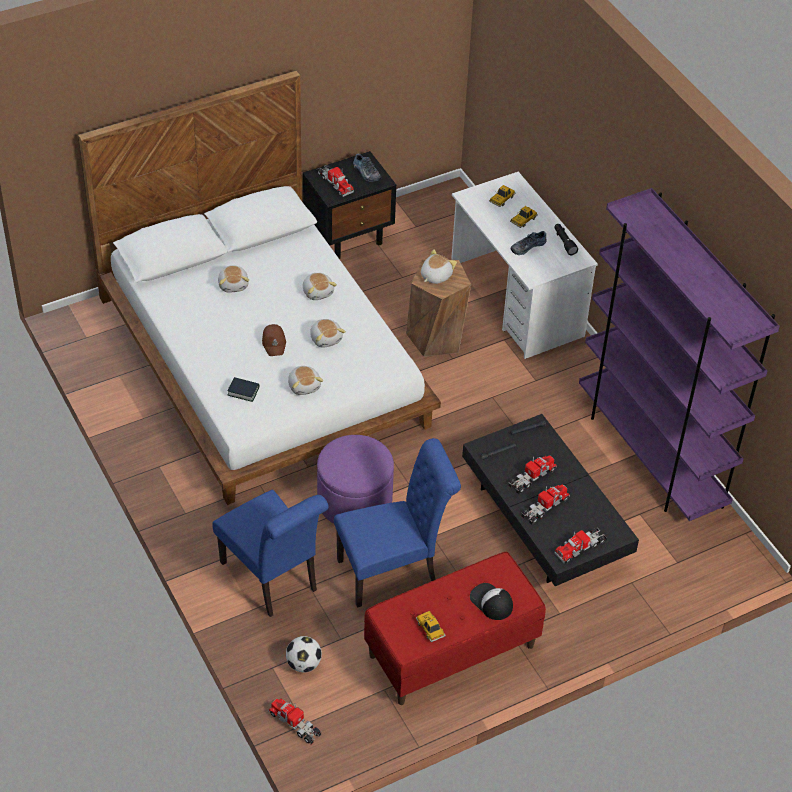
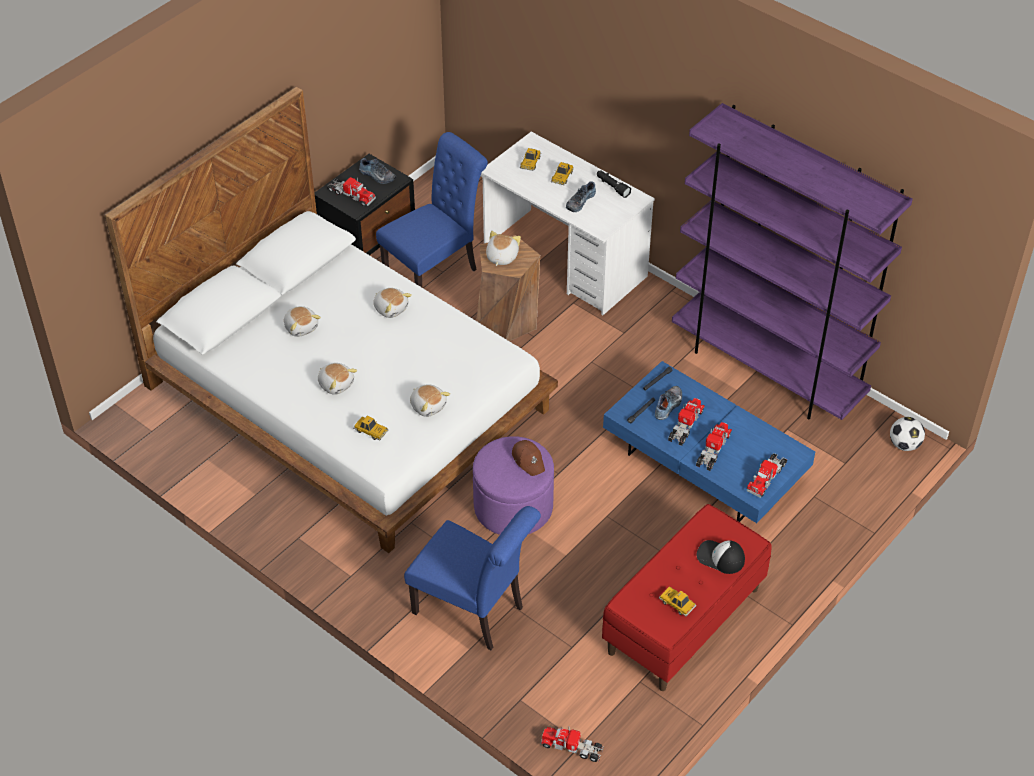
camera: 20 degrees left, 0 degrees up
(243, 391) = (371, 431): book -> toy car
(274, 343) = (375, 372): brown cap -> brown cap (528, 460)
(303, 664) = (549, 685): football -> football (904, 445)
(326, 338) = (424, 352): plush toy -> plush toy (336, 384)
(393, 570) = (587, 562): blue chair -> blue chair (435, 271)
(526, 455) = (669, 406): none -> shoe
(543, 522) = (703, 466): black coffee table -> blue coffee table

